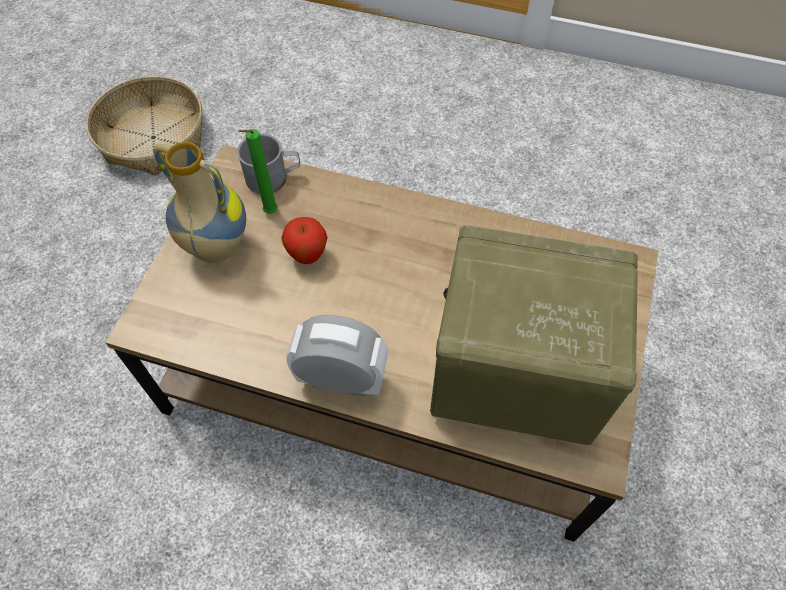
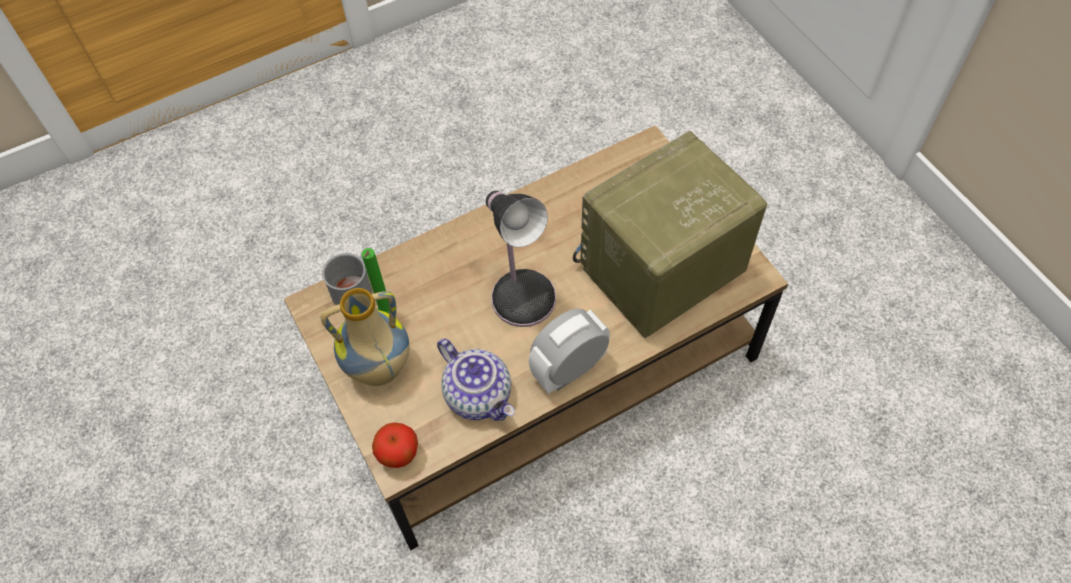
camera: 45 degrees left, 0 degrees up
(153, 137) = (125, 369): basket -> none
(254, 333) = (479, 395): none -> teapot
(307, 255) = (450, 317): apple -> apple (399, 456)
(378, 287) = (521, 294): none -> table lamp

